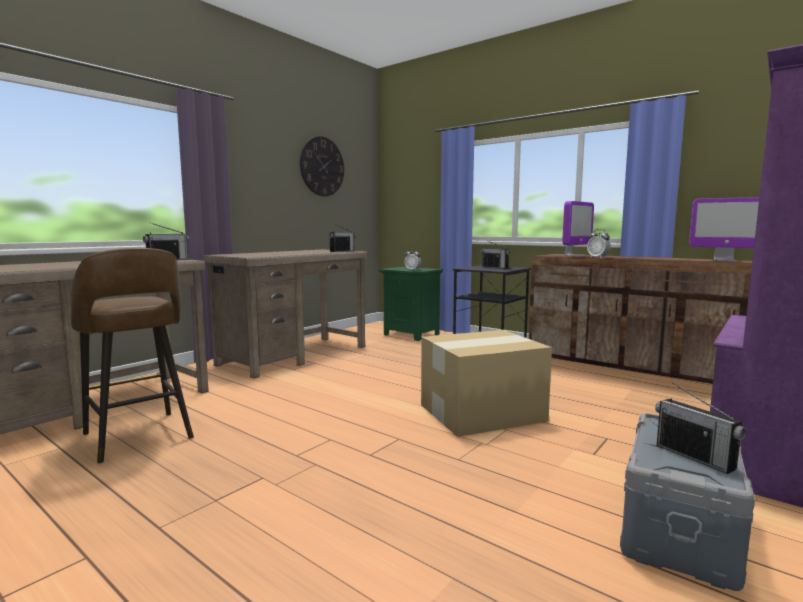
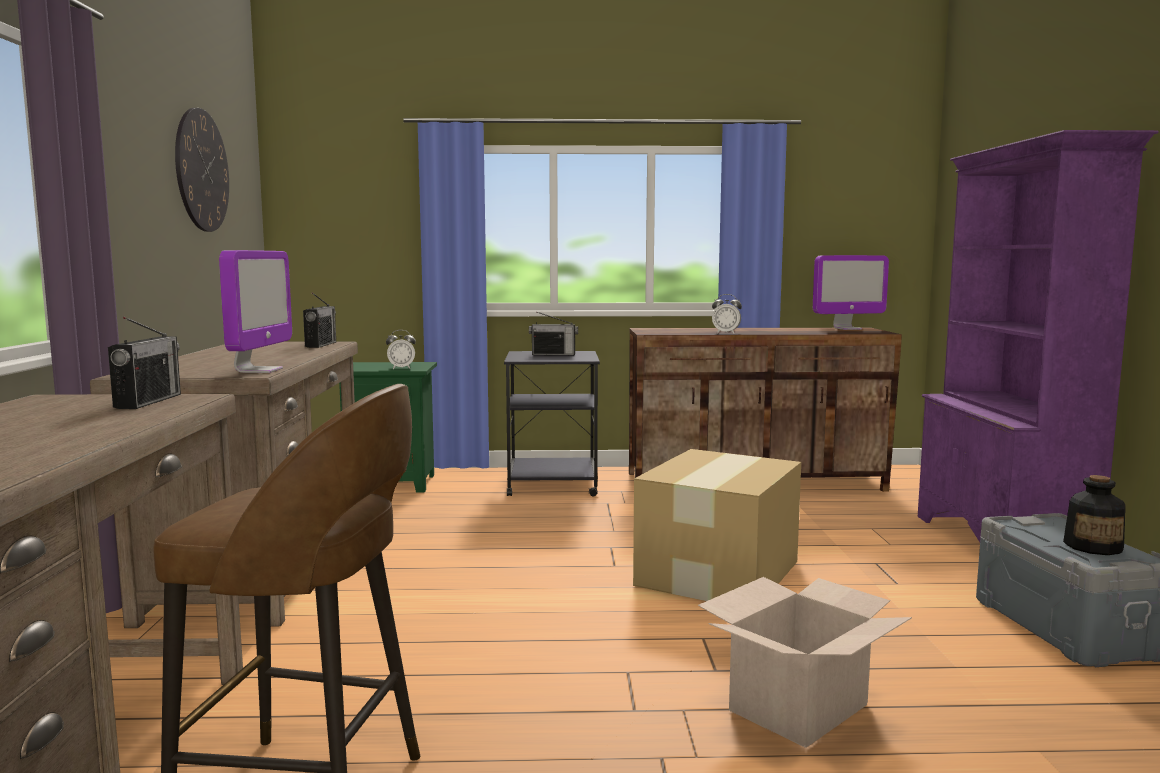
camera: 40 degrees left, 0 degrees up
(368, 488) = (799, 708): none -> cardboard box
(575, 256) = (682, 331): monitor -> monitor (259, 370)
(695, 457) = (1093, 546): radio -> bottle

